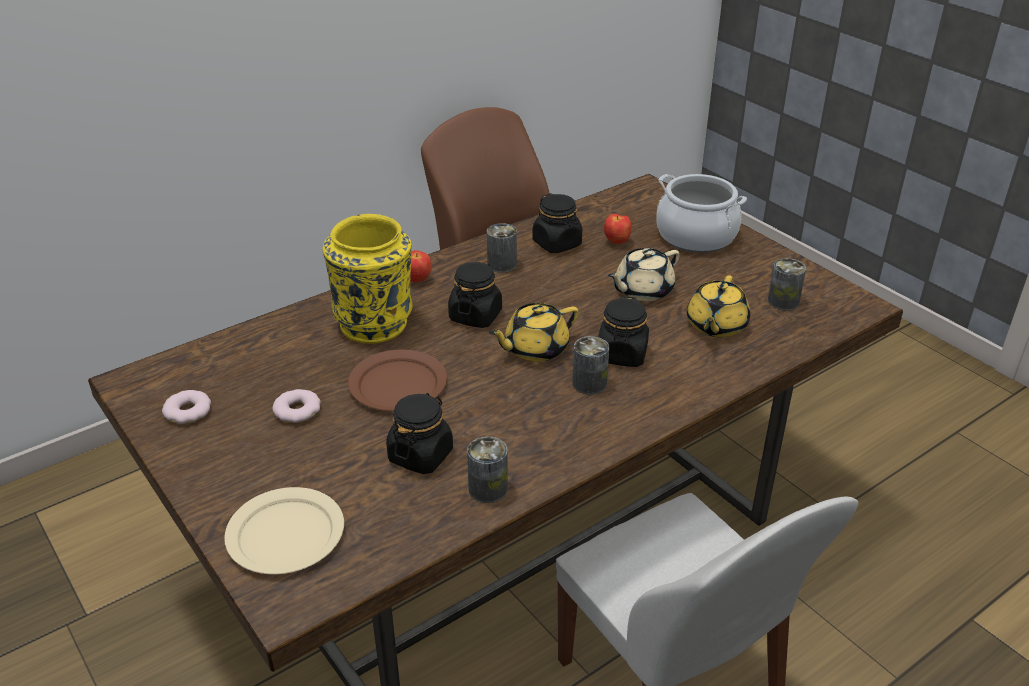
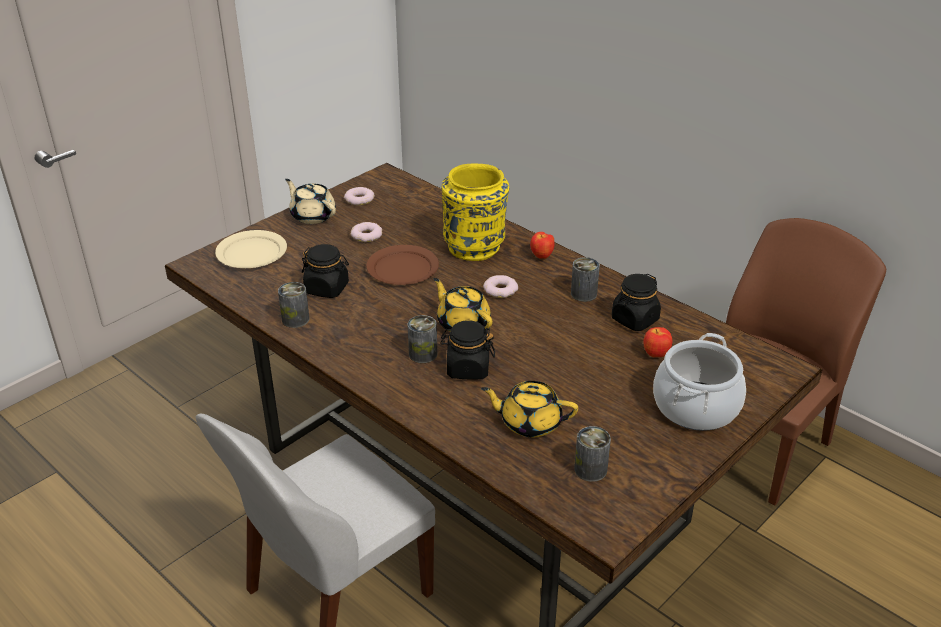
camera: 80 degrees right, 0 degrees up
(475, 315) = (500, 290): black jar -> donut
(642, 291) = (573, 375): beige teapot -> beige teapot (312, 215)

